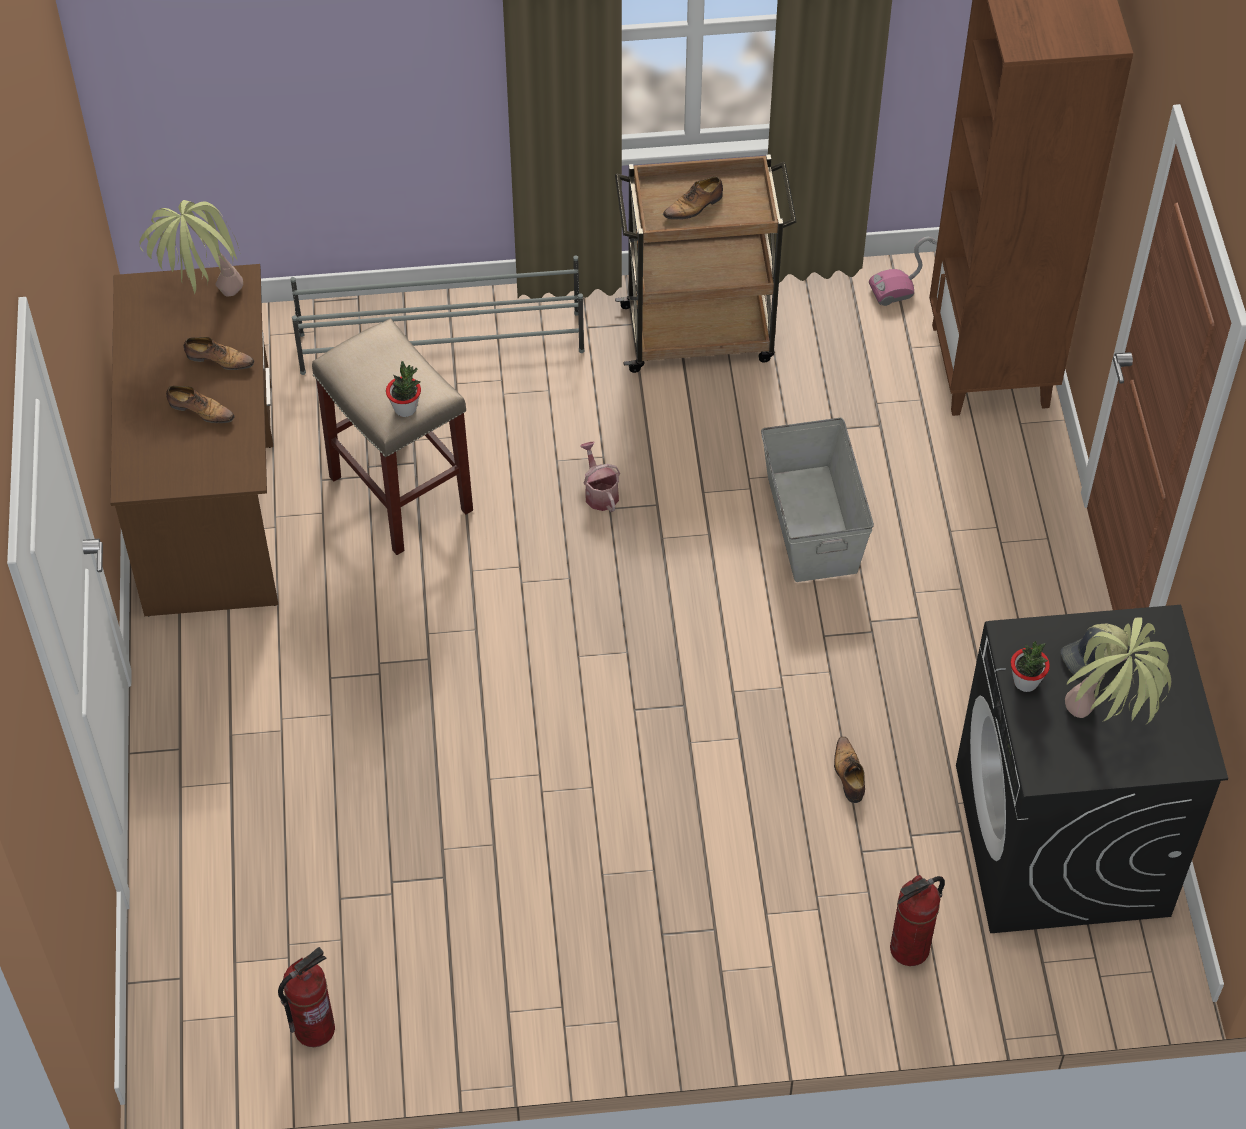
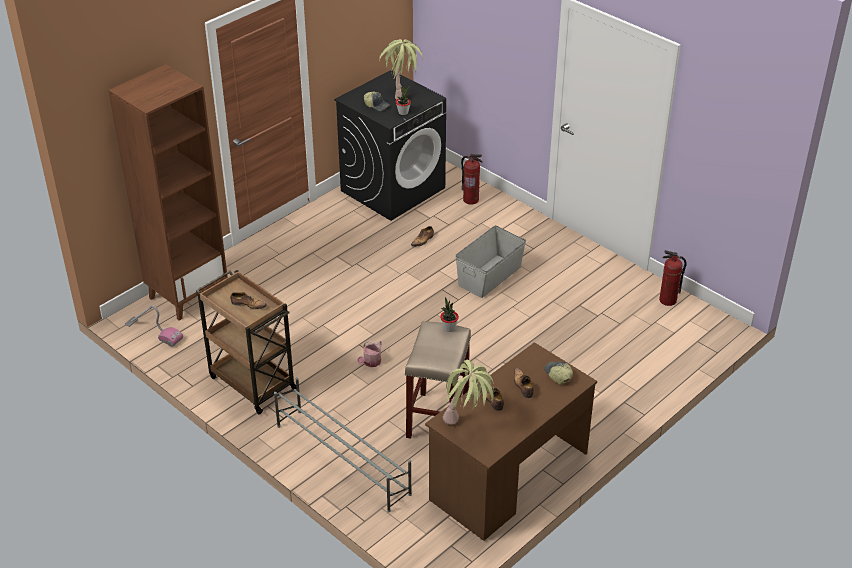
camera: 130 degrees left, 15 degrees down
(173, 465) = (557, 375): none -> cap
(811, 523) = (322, 301): grey storage box -> grey storage box (490, 276)

